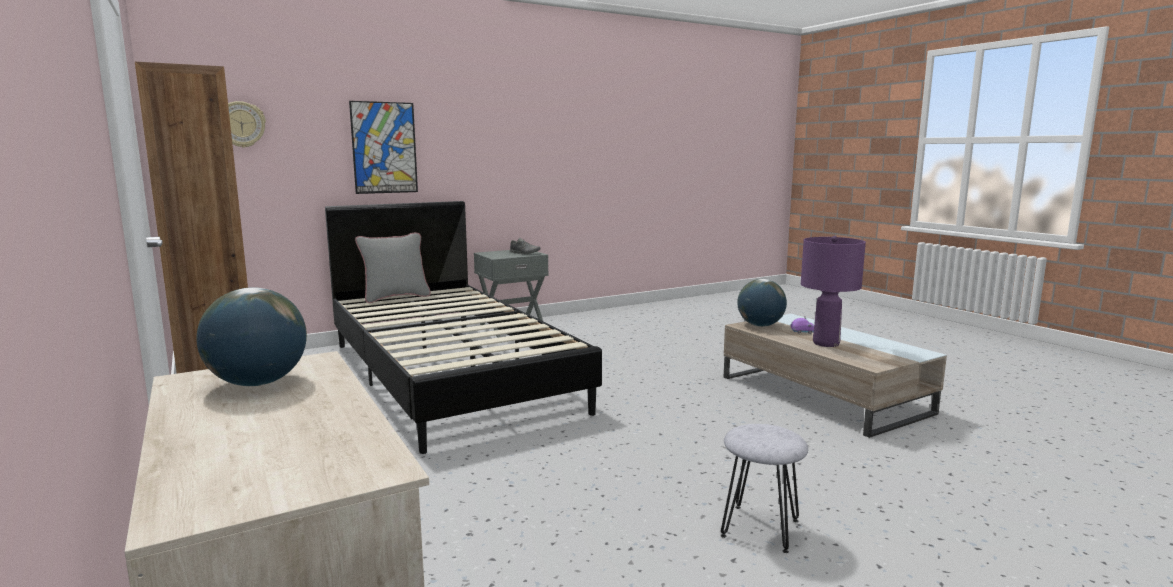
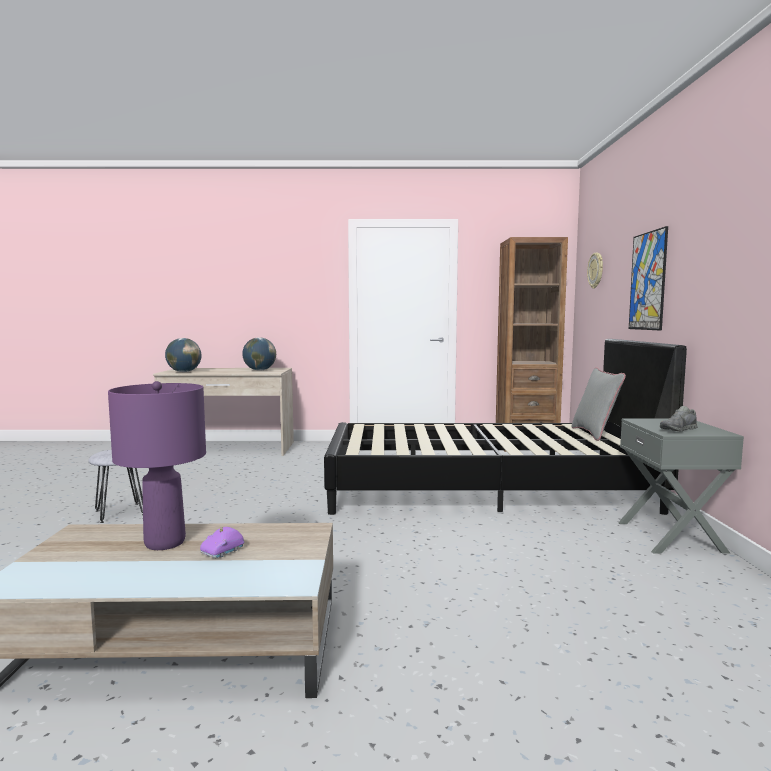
camera: 120 degrees right, 5 degrees down
(760, 325) = (293, 539): globe -> globe (183, 372)

